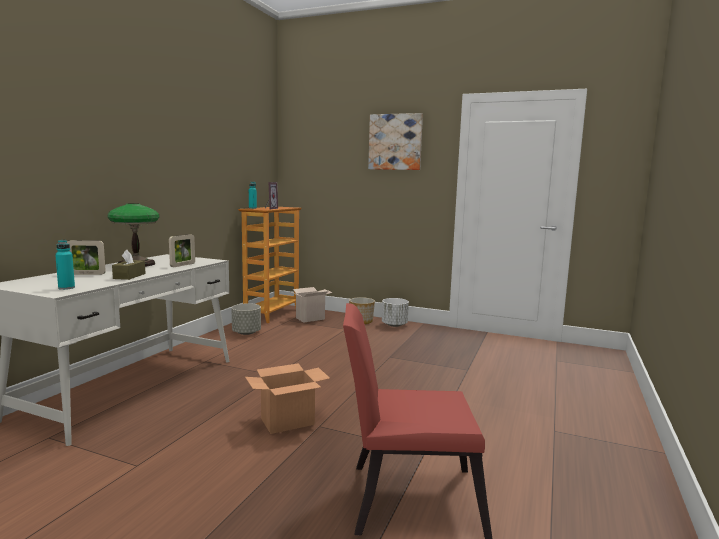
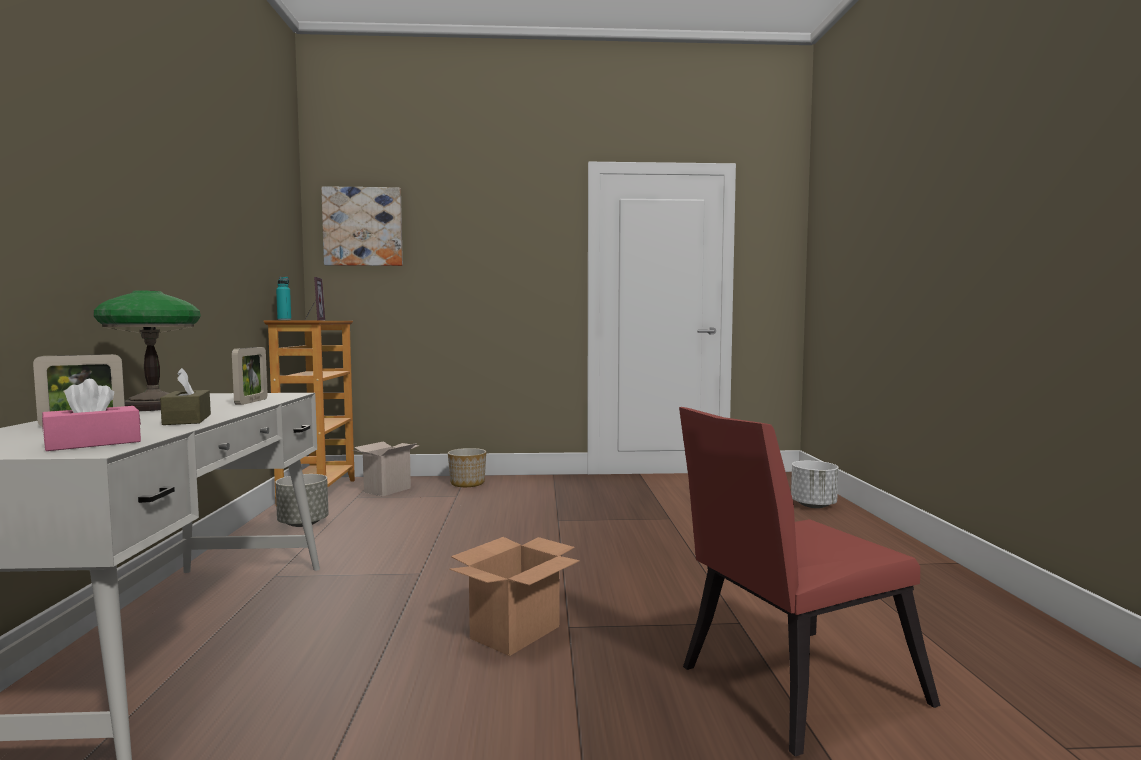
camera: 25 degrees left, 5 degrees down
(66, 288) = (93, 443): turquoise bottle -> pink tissue box
(394, 325) = (518, 481): white planter -> white planter (813, 505)
(395, 142) = (498, 223): picture -> picture (363, 227)

